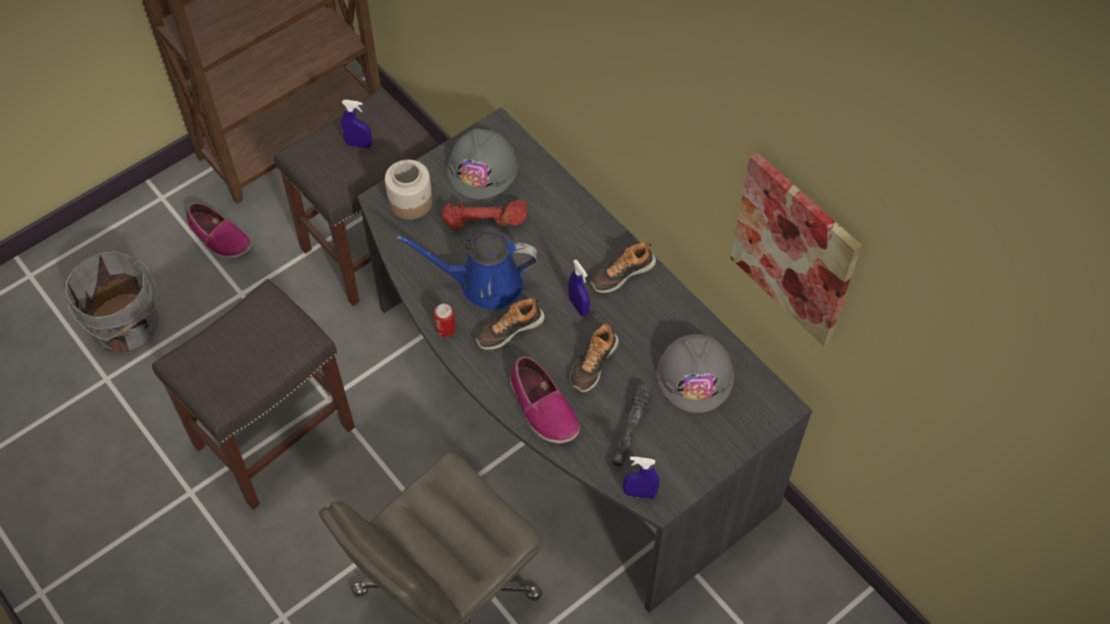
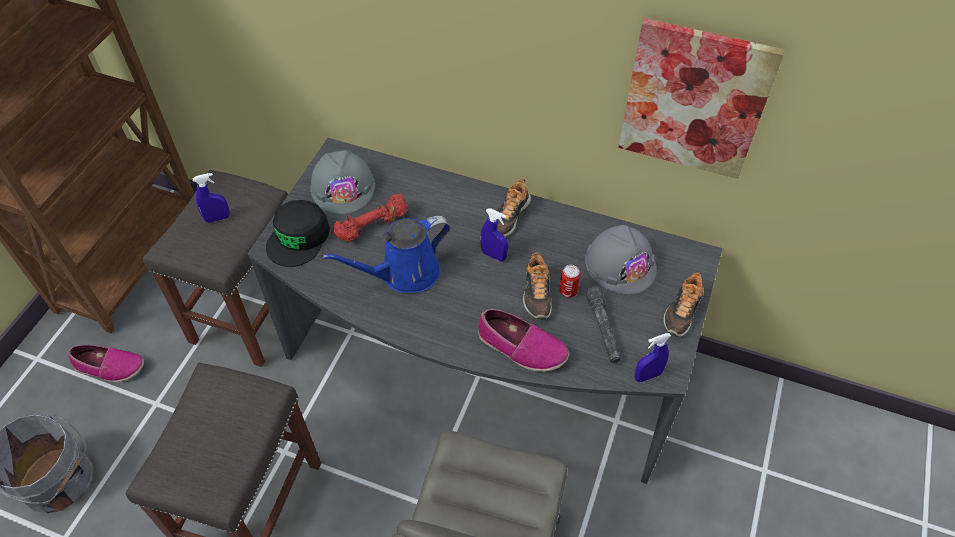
camera: 30 degrees left, 5 degrees down
(411, 202) = (299, 237): jar -> black cap
(445, 329) = (396, 324): can -> can (568, 291)
(509, 329) = (450, 299): shoe -> shoe (682, 311)

